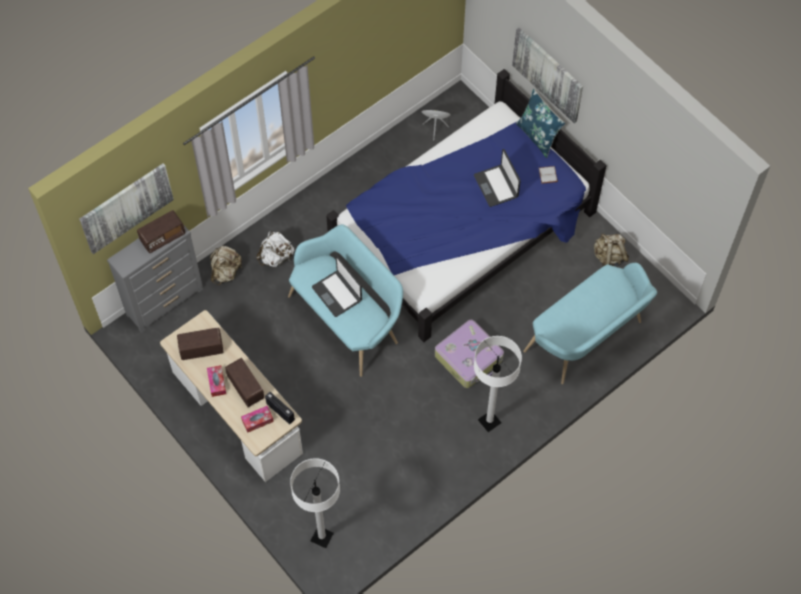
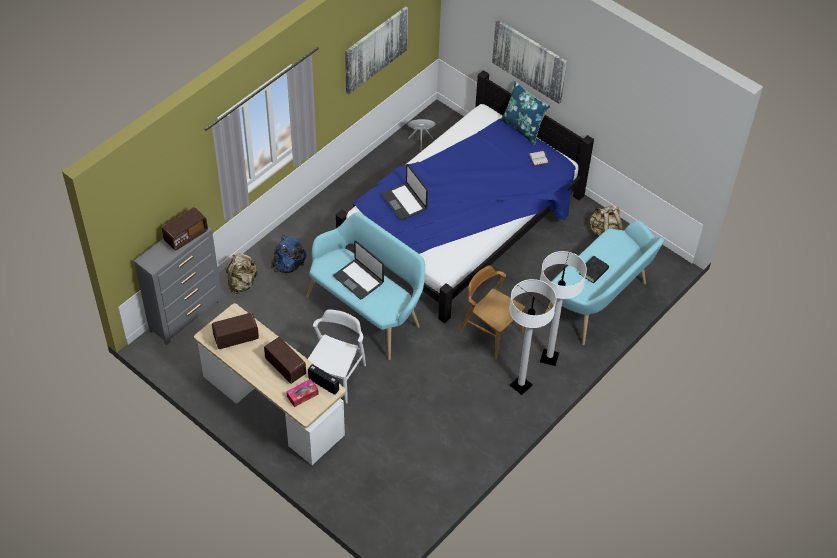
camera: 10 degrees left, 10 degrees down
(126, 207) = (152, 202): picture -> picture (375, 49)
(217, 383) = (256, 366): tissue box -> none
(276, 257) = (289, 265): white backpack -> blue backpack
(304, 388) = (336, 377): none -> white chair
(322, 537) = (377, 509): white floor lamp -> white floor lamp (549, 358)
(469, 358) = (491, 332): suitcase -> brown chair
(496, 186) = (492, 172): laptop -> laptop (404, 202)
(580, 313) = (593, 271): none -> black book

